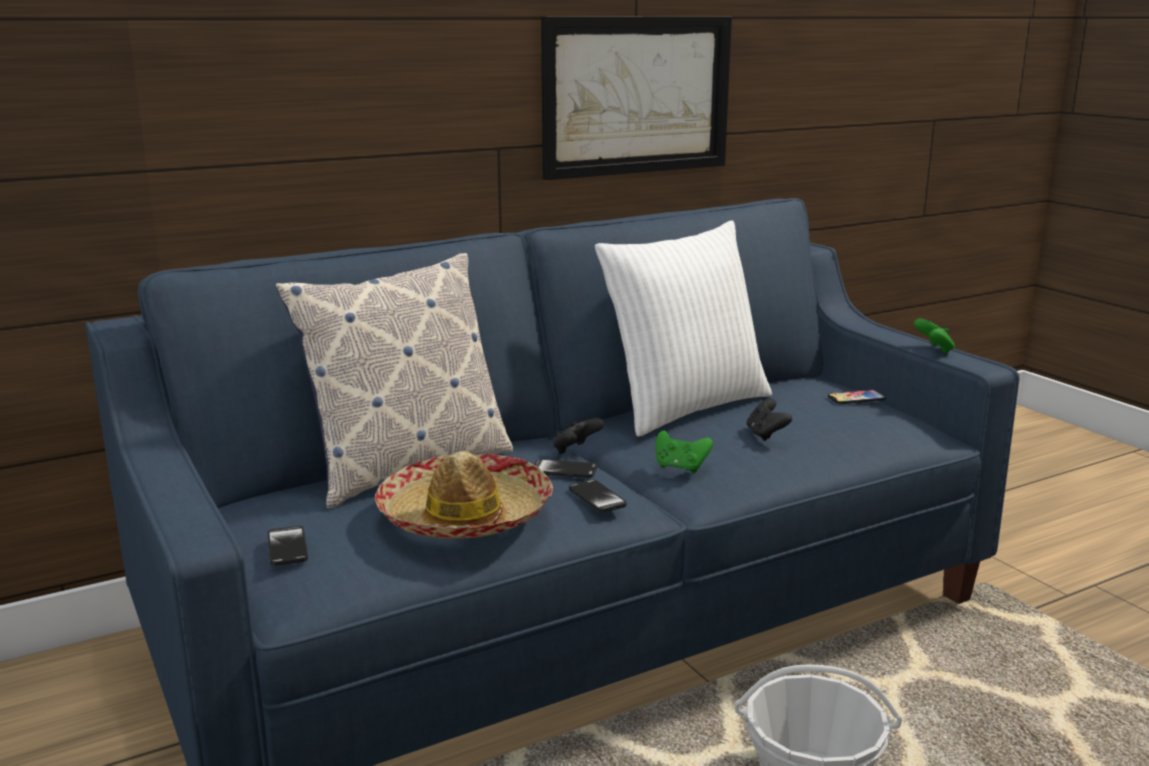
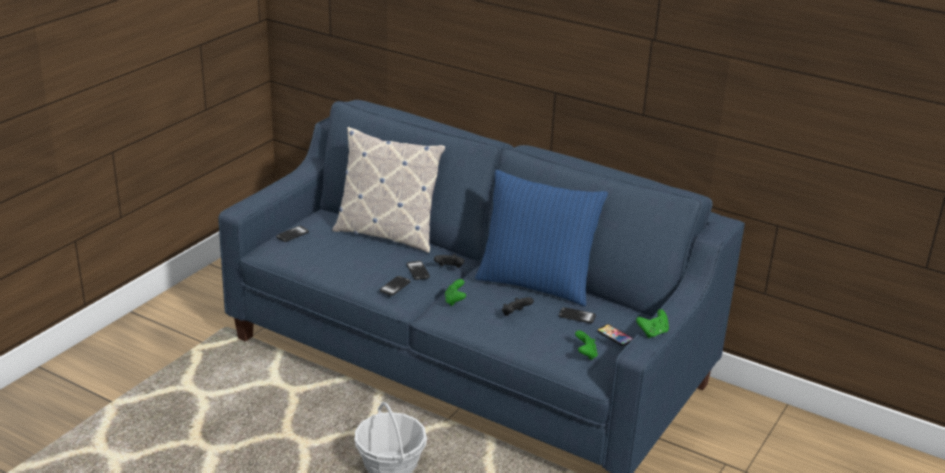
camera: 60 degrees right, 10 degrees up
(465, 516) = (347, 261): hat -> none
(636, 95) = (647, 89): picture -> none
(684, 407) = (536, 283): white pillow -> blue pillow
(796, 404) = (577, 316): none -> phone
(895, 422) = (585, 354): none -> green game controller

